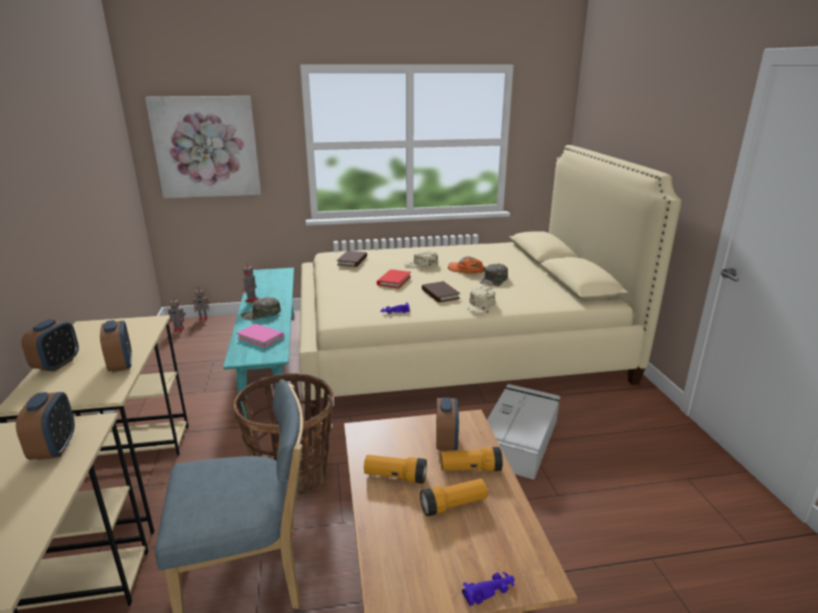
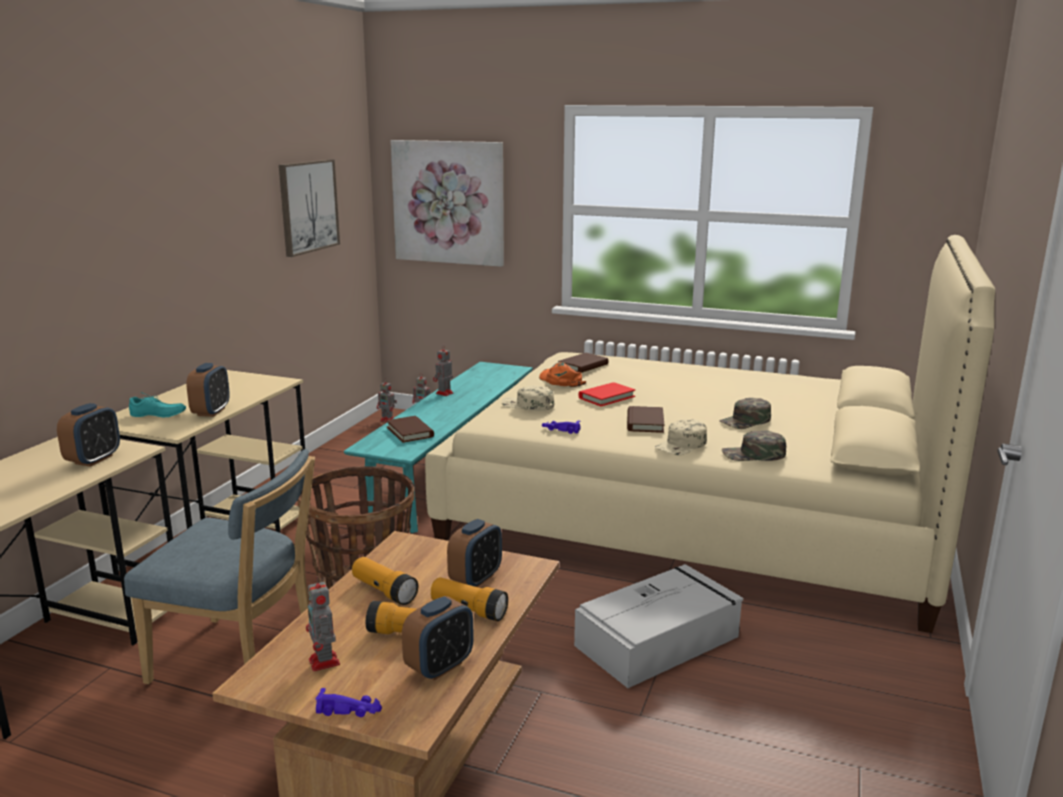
camera: 30 degrees right, 5 degrees down
(57, 365) = (166, 400): alarm clock -> alarm clock (439, 666)
(67, 382) = (157, 415): none -> turquoise shoe
(98, 160) = (308, 206): none -> picture
(260, 338) = (410, 432): pink book -> brown book
(261, 314) = (438, 409): green cap -> green cap (753, 454)
(420, 263) = (667, 384): beige cap -> beige cap (527, 405)
(423, 558) = (324, 663): none -> toy robot
(466, 269) = (723, 401): orange cap -> orange cap (560, 380)

